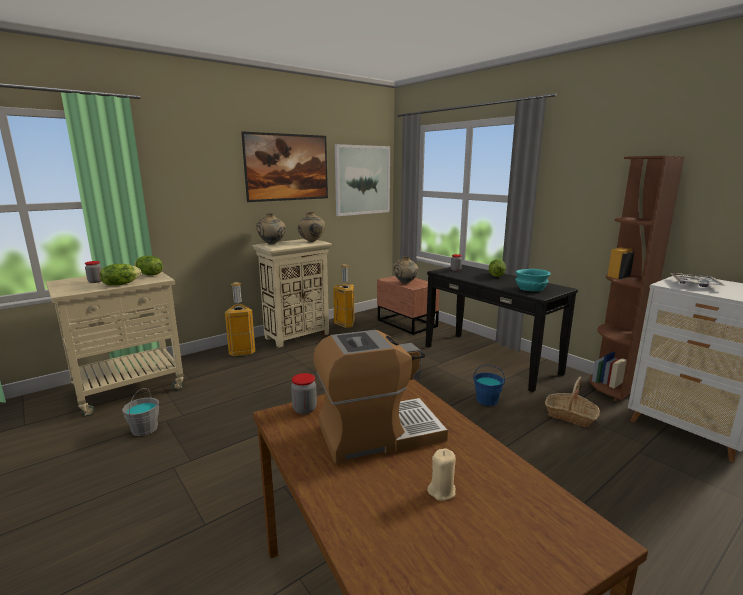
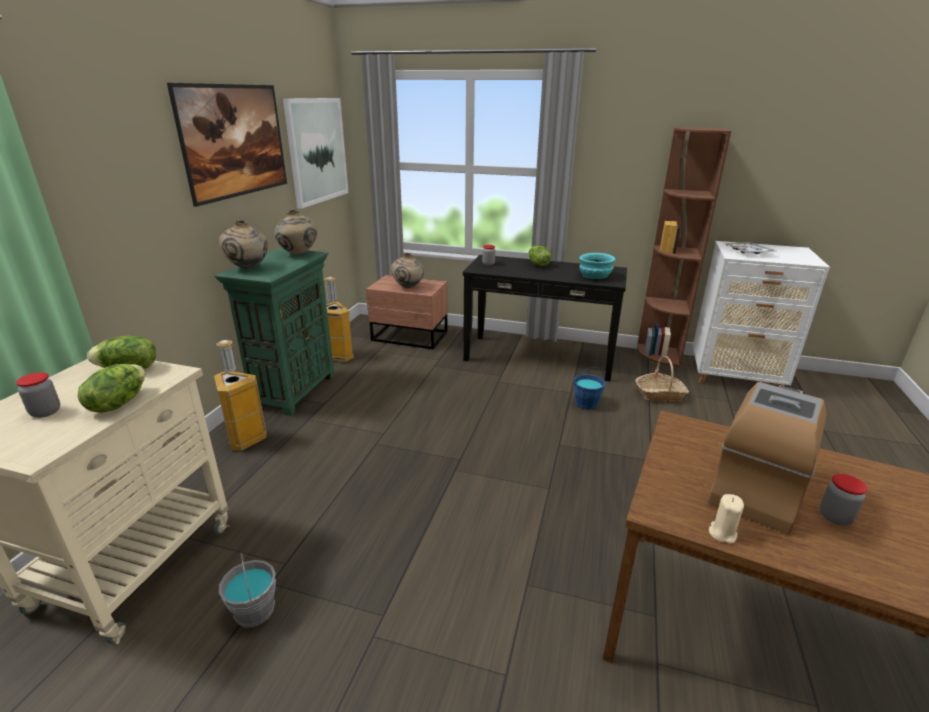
camera: 35 degrees left, 10 degrees up
(297, 335) = (295, 391): beige cabinet -> green cabinet
(304, 409) = (662, 491): jar -> jar (835, 517)
(442, 491) = (879, 515): beige candle -> beige candle (722, 533)

